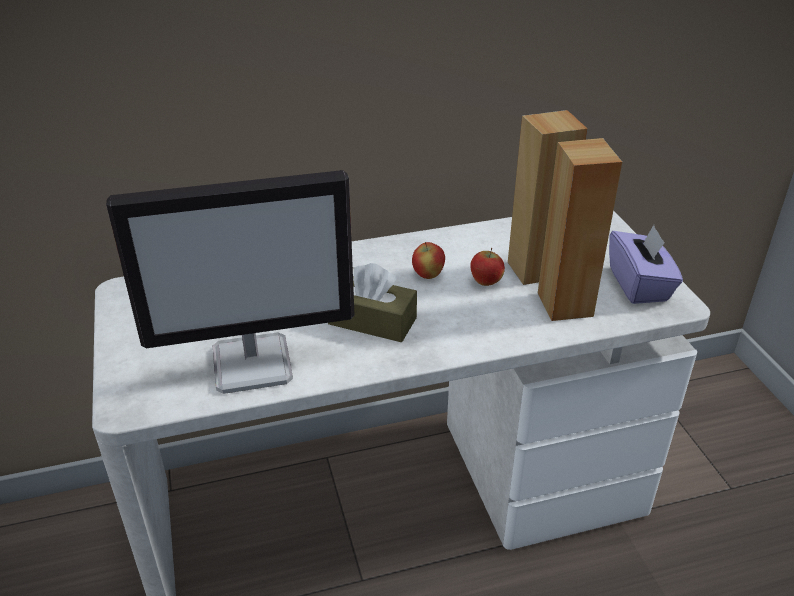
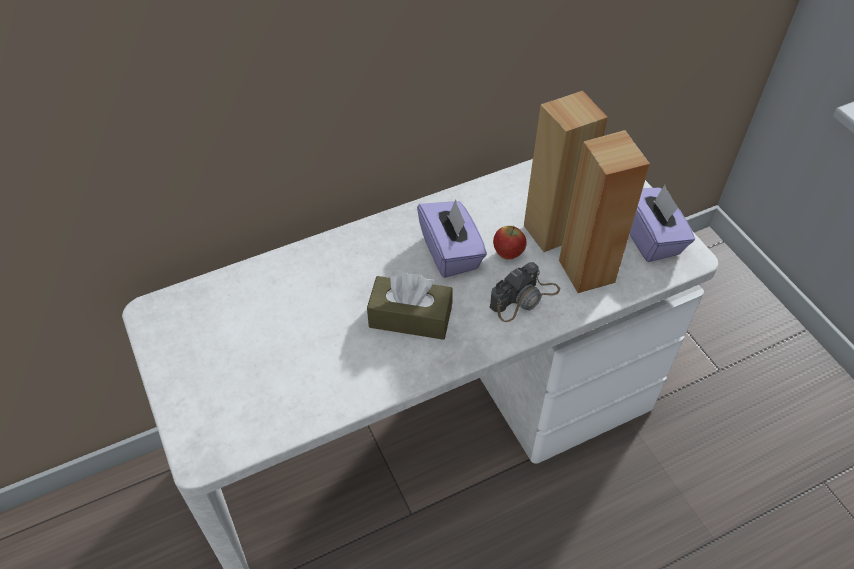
camera: 10 degrees left, 15 degrees up
(254, 364) = (310, 386): monitor -> none
(428, 275) = (451, 252): apple -> purple tissue box
(494, 318) = (524, 298): none -> camera

